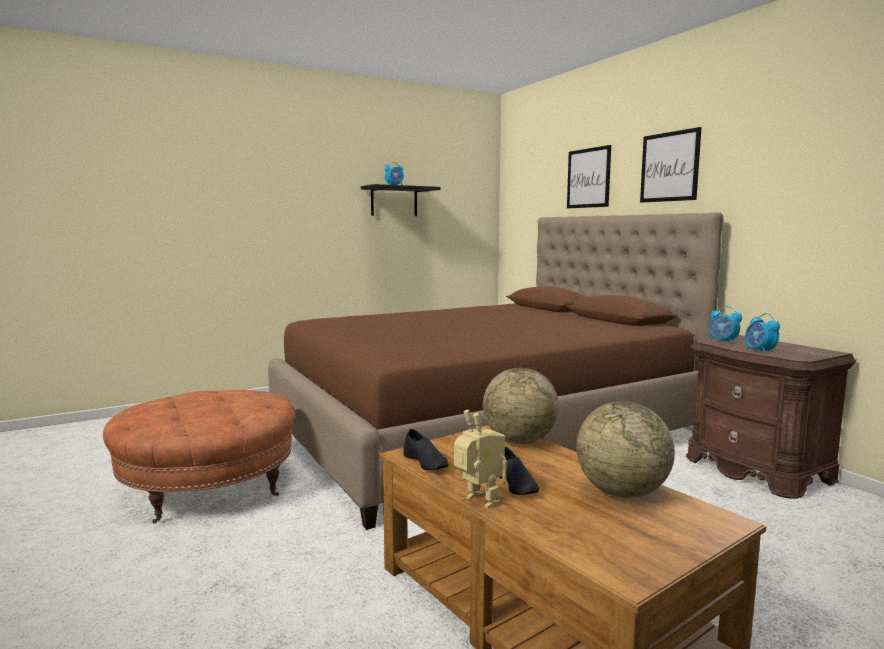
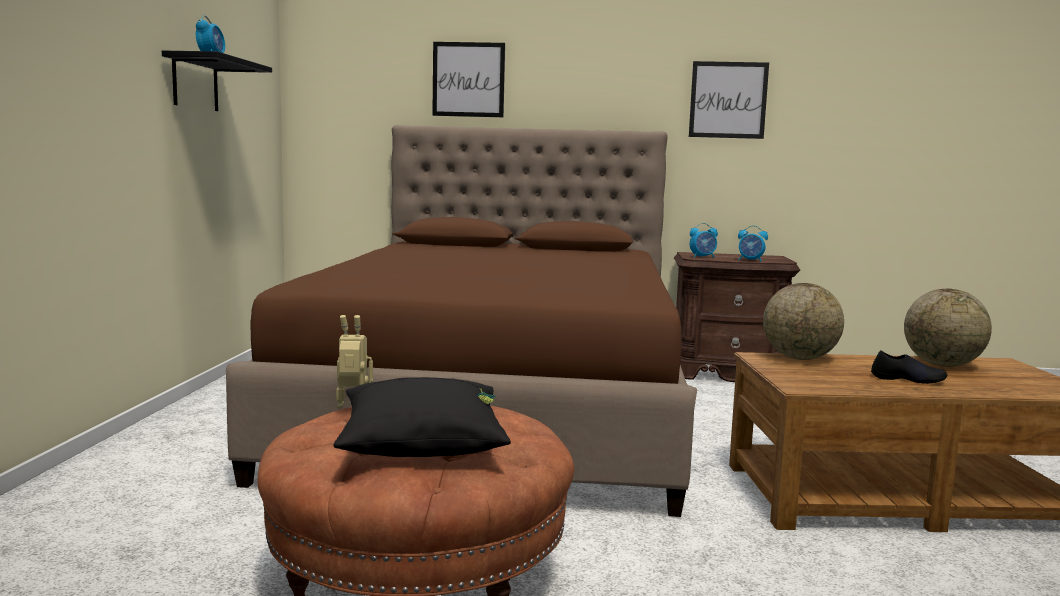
camera: 55 degrees left, 0 degrees up
(182, 410) = (421, 445): none -> black pillow
(426, 462) = (830, 387): black shoe -> none
(478, 502) = (941, 393): toy robot -> toy robot (353, 407)
(669, 167) = (591, 79): picture -> picture (728, 100)

